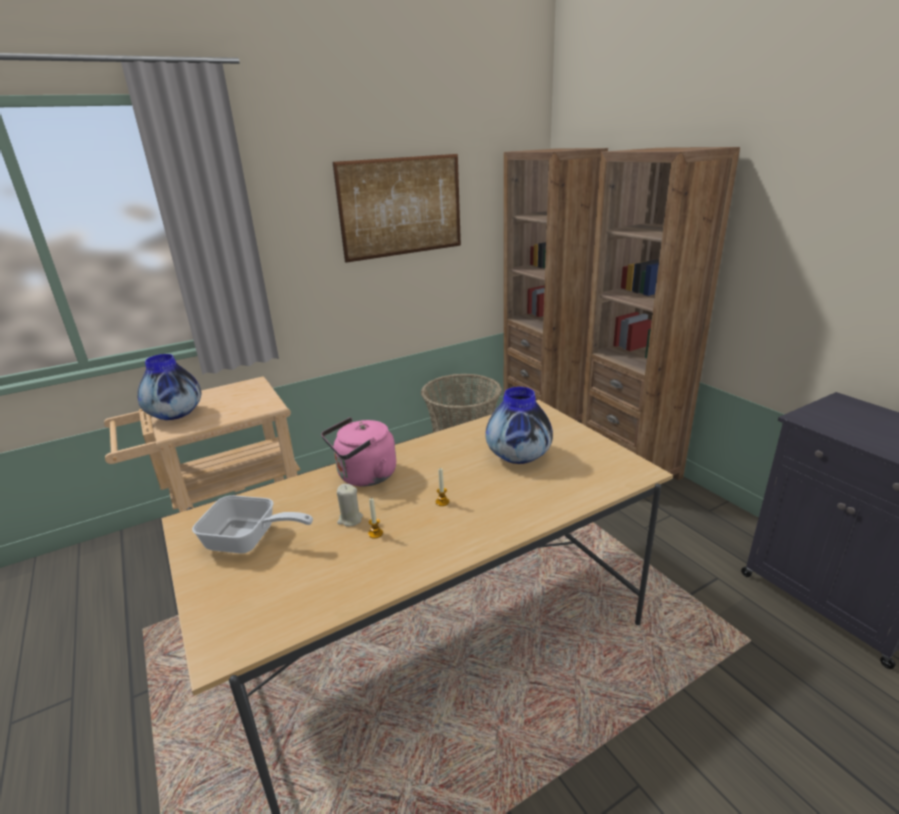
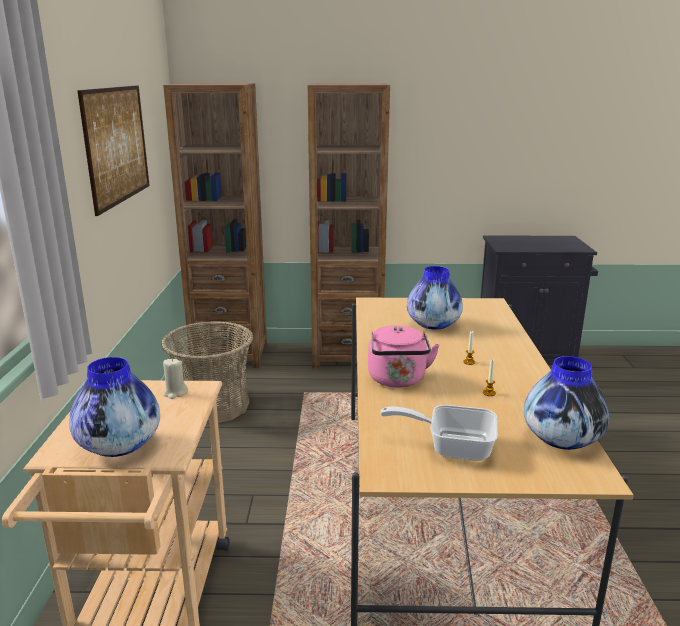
camera: 60 degrees left, 5 degrees down
(249, 540) = (451, 446): frying pan -> frying pan turned 120 degrees counterclockwise
(294, 608) = (561, 440): none -> vase
(350, 519) = (460, 398): beige candle -> beige candle (175, 393)

